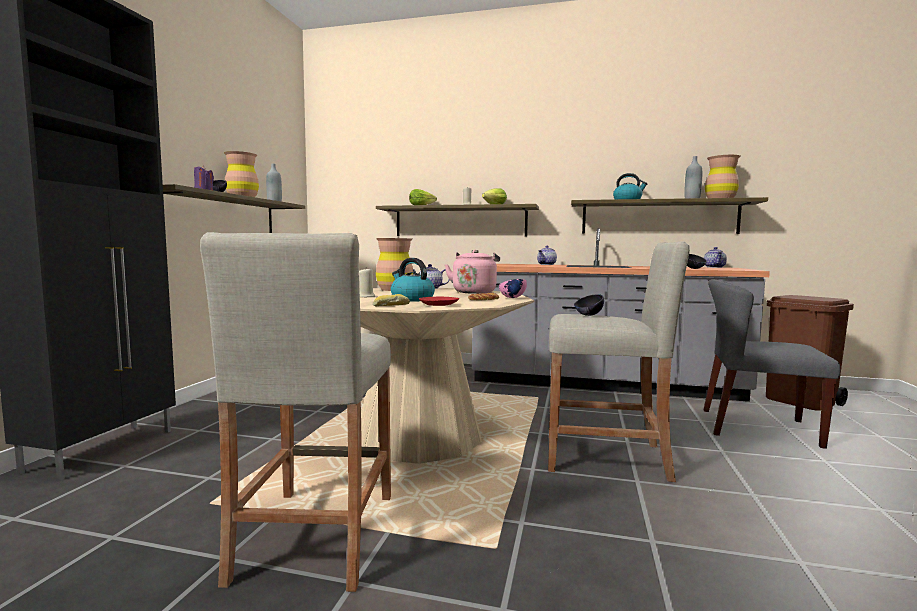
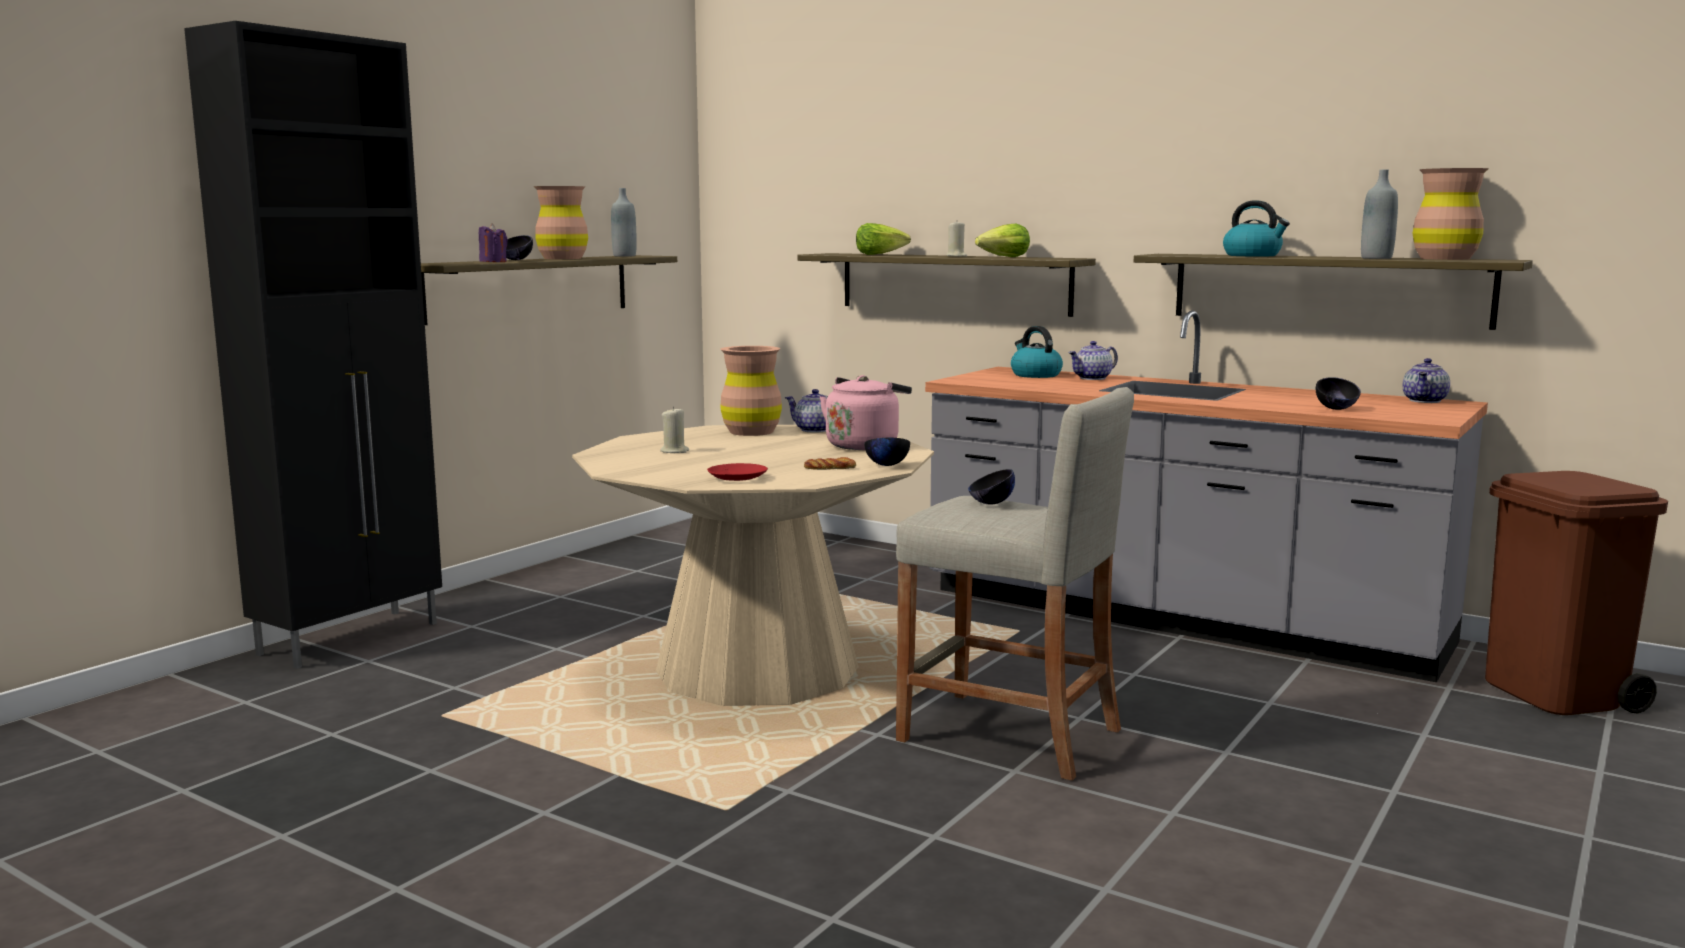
camera: 20 degrees right, 5 degrees up
(316, 535) = (535, 765): beige stool -> none
(391, 305) = (670, 476): bread -> none
(411, 299) = (726, 462): kettle -> kettle (1035, 375)
(512, 298) = (887, 465): pink bowl -> black bowl
(757, 427) = (1364, 727): grey chair -> none

